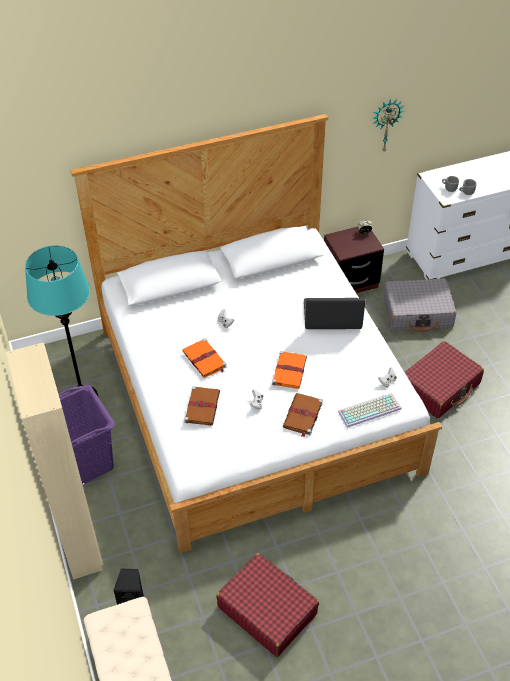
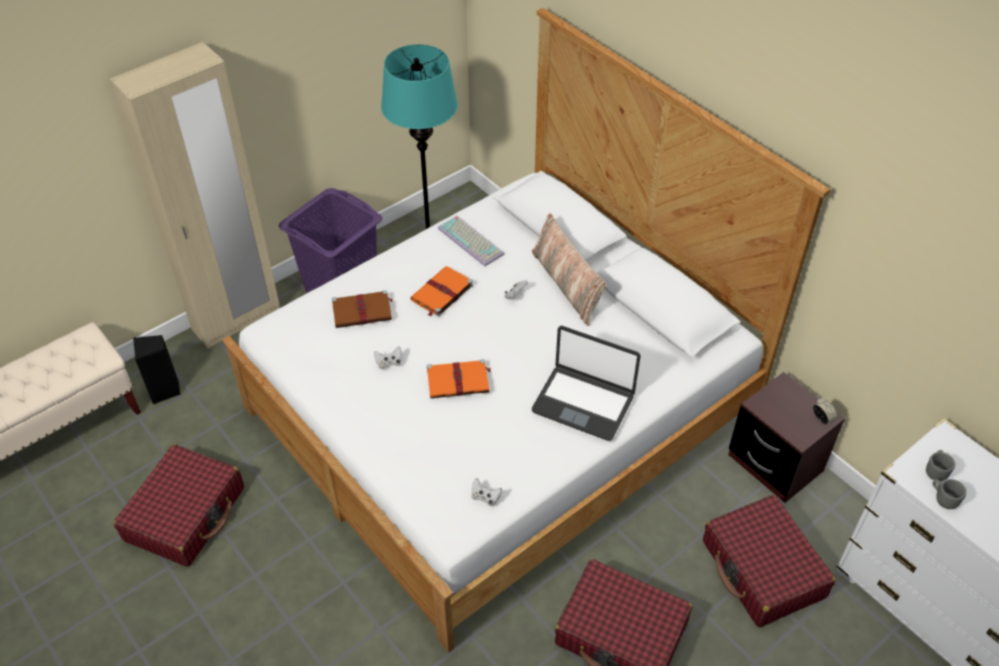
camera: 70 degrees right, 0 degrees up
(228, 295) = (567, 285): none -> pillow
(302, 416) = (386, 415): brown book -> none
(332, 316) = (583, 403): laptop -> laptop turned 135 degrees clockwise
(370, 409) = (423, 487): keyboard -> keyboard (472, 241)
(385, 125) = (919, 292): wall clock -> none
(417, 312) = (763, 570): grey suitcase -> red suitcase

